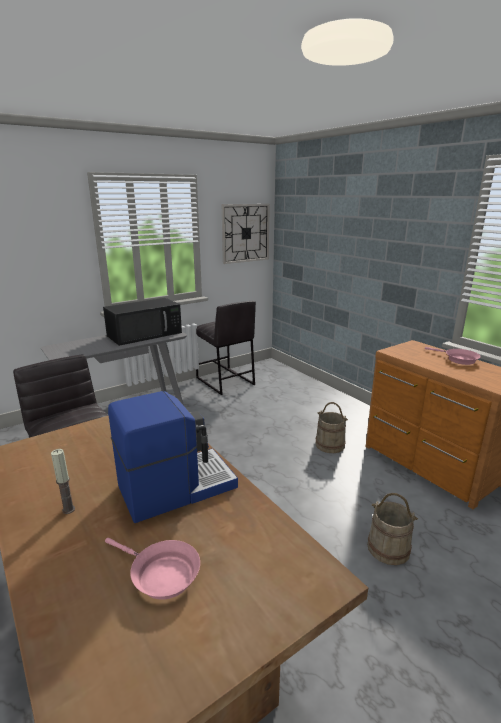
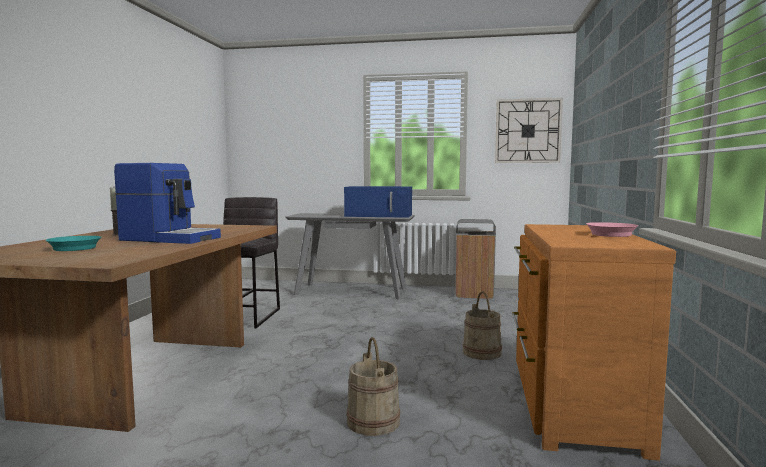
camera: 45 degrees right, 15 degrees down
(145, 334) = (380, 215): black microwave -> blue microwave
(161, 574) = (76, 248): pink frying pan -> turquoise frying pan
(225, 381) = (473, 294): grey stool -> grey trash can

